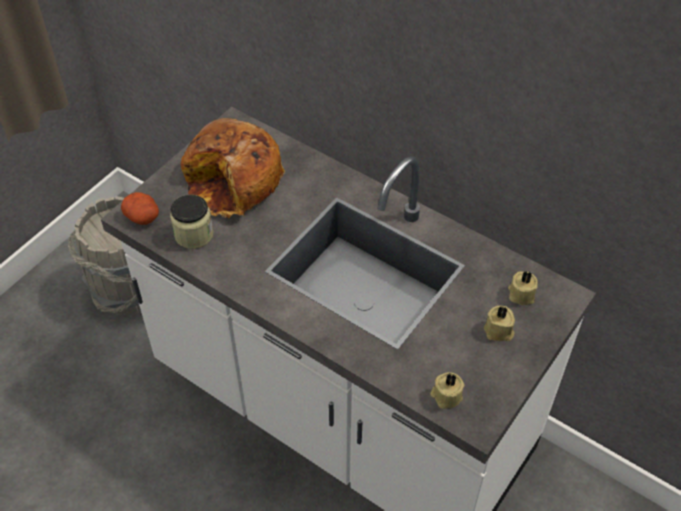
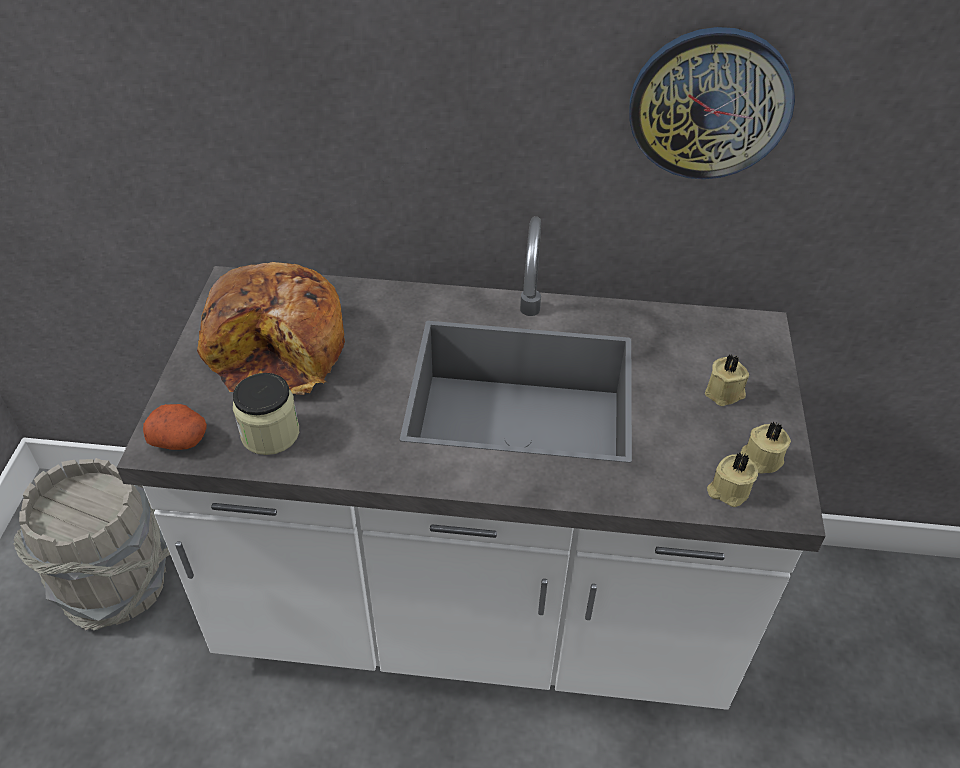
camera: 30 degrees left, 5 degrees down
(521, 294) = (714, 344): beige candle -> beige candle (761, 459)
(548, 123) = (709, 104): none -> wall clock

